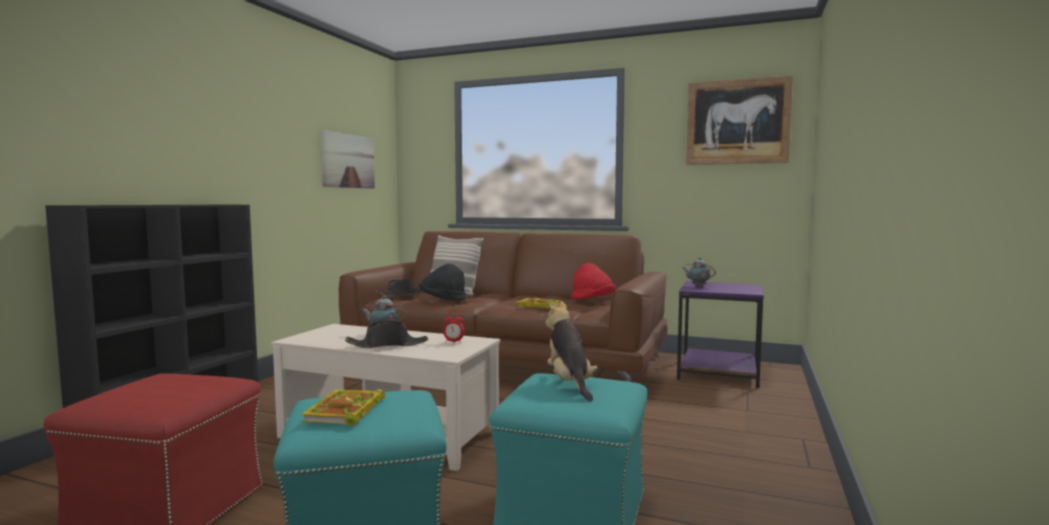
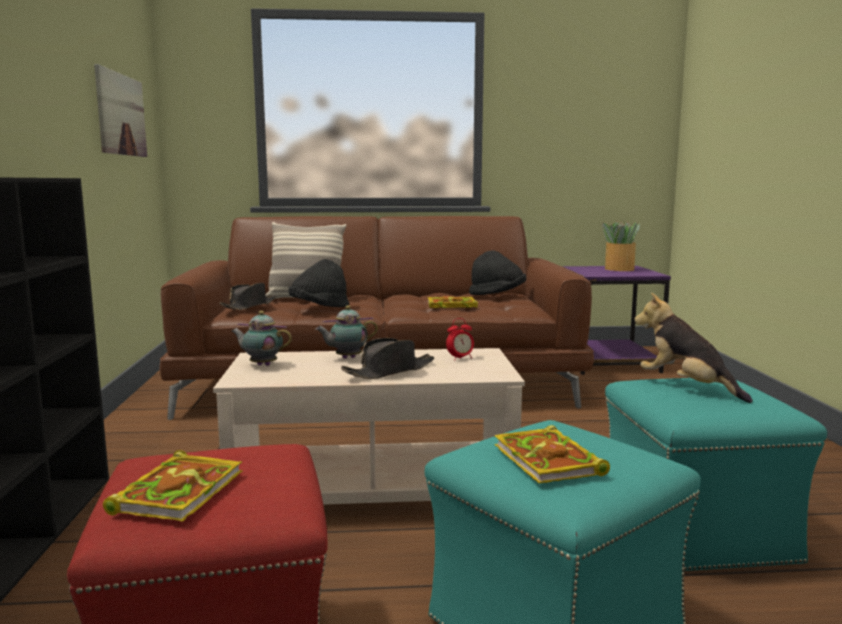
camera: 25 degrees left, 5 degrees up
(137, 391) = (179, 491): none -> book
(592, 301) = (497, 295): red hat -> black hat
(697, 286) = (591, 271): teapot -> teapot (262, 365)
(731, 286) = (618, 269): none -> potted plant
(737, 122) = (608, 88): picture -> none

